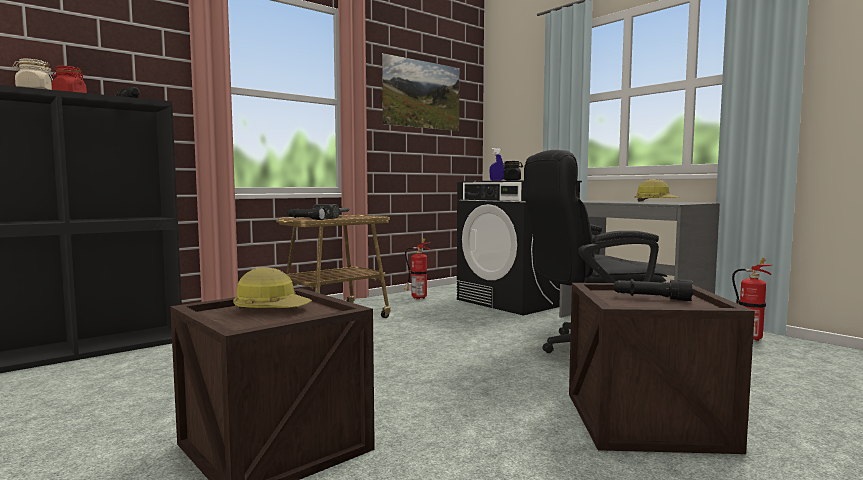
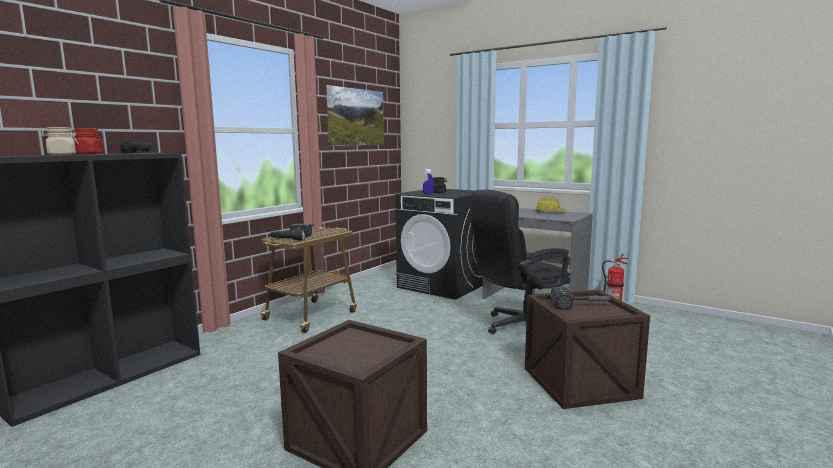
camera: 15 degrees left, 5 degrees up
(271, 309) = (349, 344): hard hat -> none
(417, 298) = (364, 288): fire extinguisher -> none
(651, 298) = (583, 305): black flashlight -> hammer

